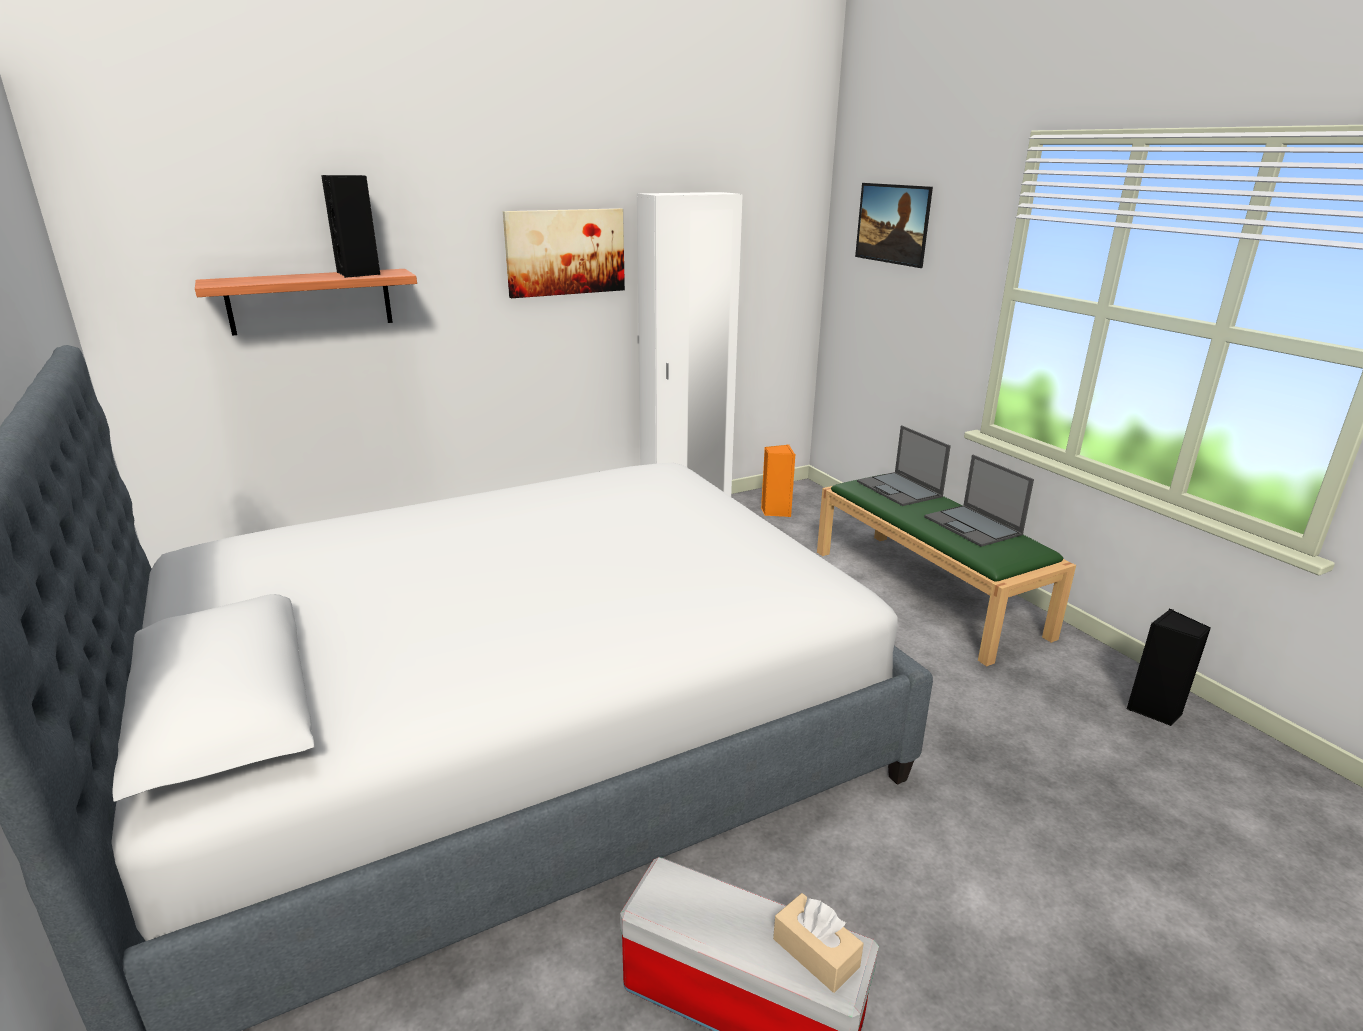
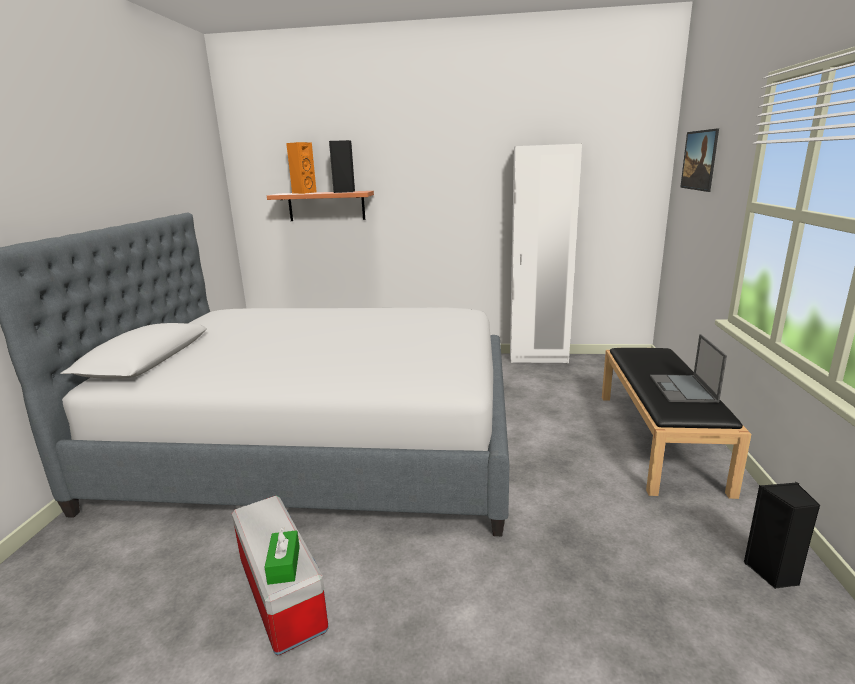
camera: 35 degrees right, 5 degrees down
(565, 252) = (465, 183): picture -> none
(775, 511) = (601, 369): orange speaker -> orange speaker (303, 193)
(815, 952) = (284, 565): beige tissue box -> green tissue box
(900, 489) = (656, 358): laptop -> none
(928, 592) = (659, 439): green bench -> black bench

